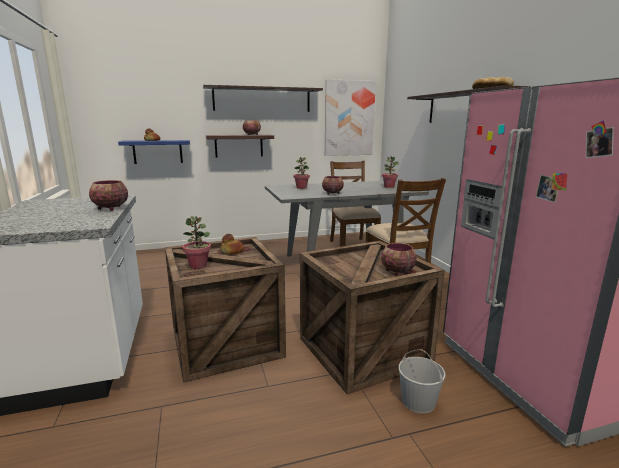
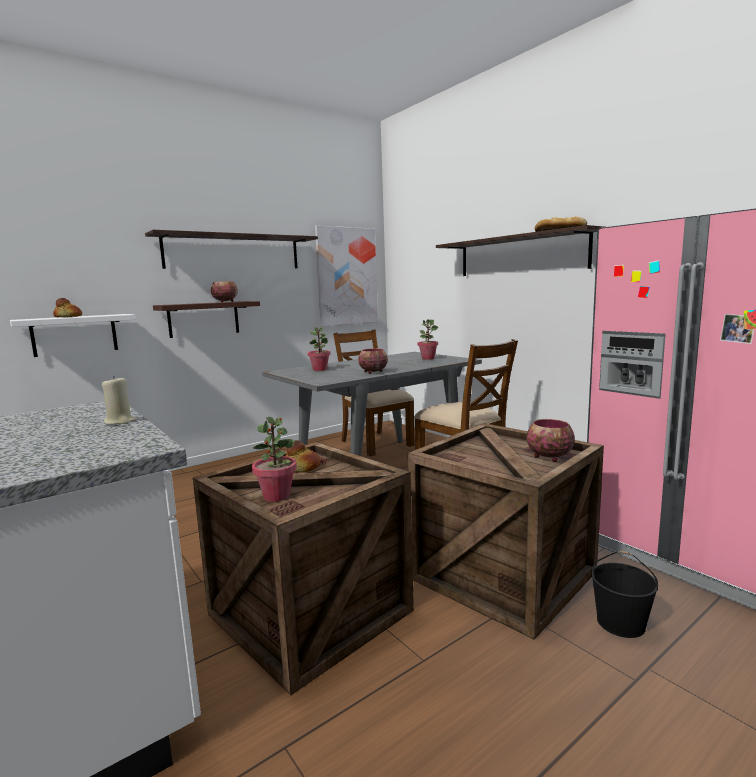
camera: 20 degrees left, 5 degrees down
(110, 208) = (120, 421): bowl -> beige candle
(157, 151) = (74, 335): blue shelf -> white shelf
(417, 401) = (619, 622): white bucket -> black bucket

